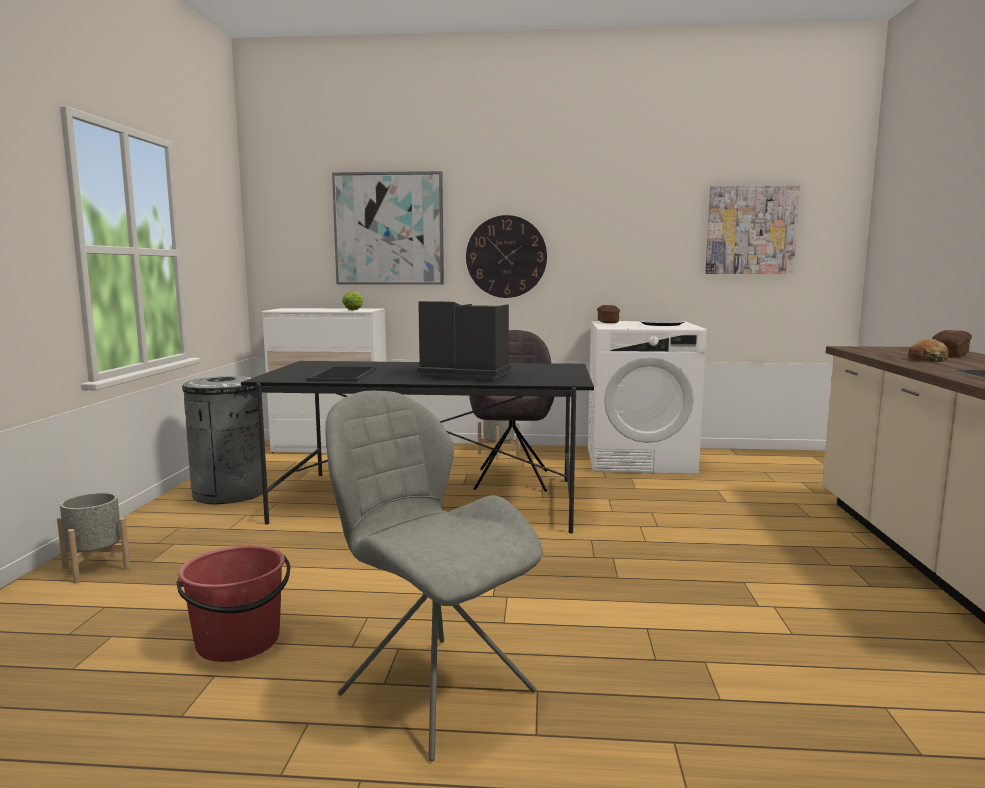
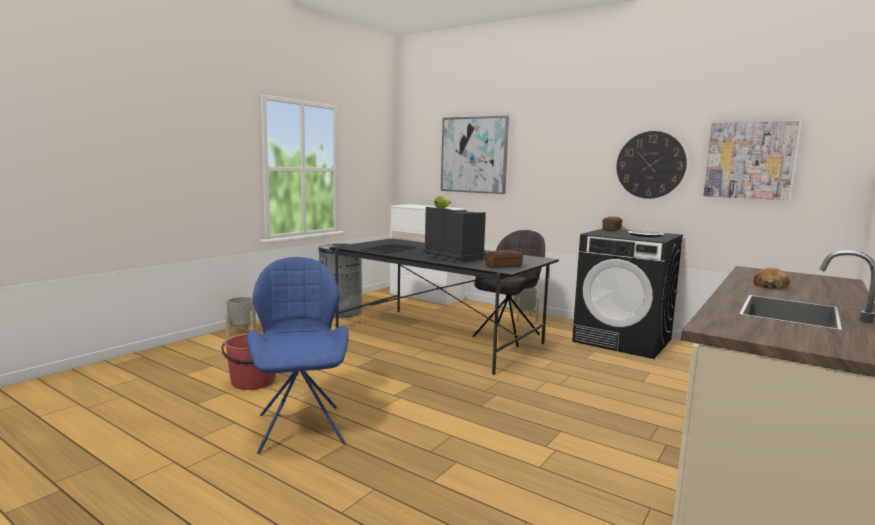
camera: 30 degrees right, 0 degrees up
(432, 690) = (300, 427): grey chair -> blue chair
(506, 256) = (547, 176): wall clock -> wall clock (650, 165)
(640, 460) = (623, 340): white washing machine -> black washing machine
(950, 355) = (819, 286): bread -> bread (503, 266)

